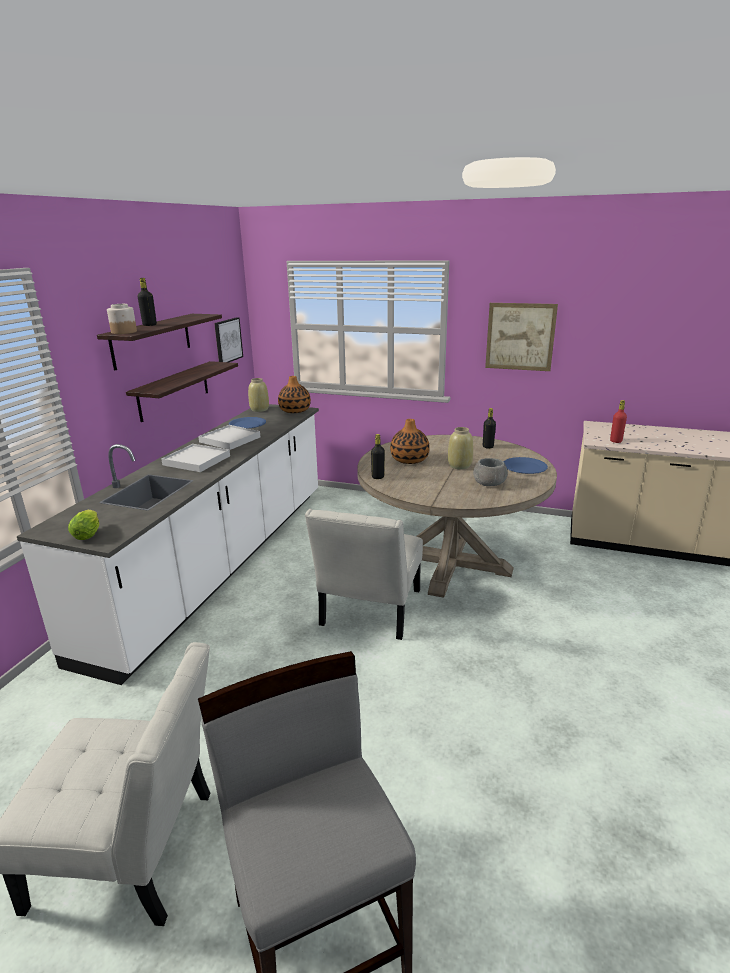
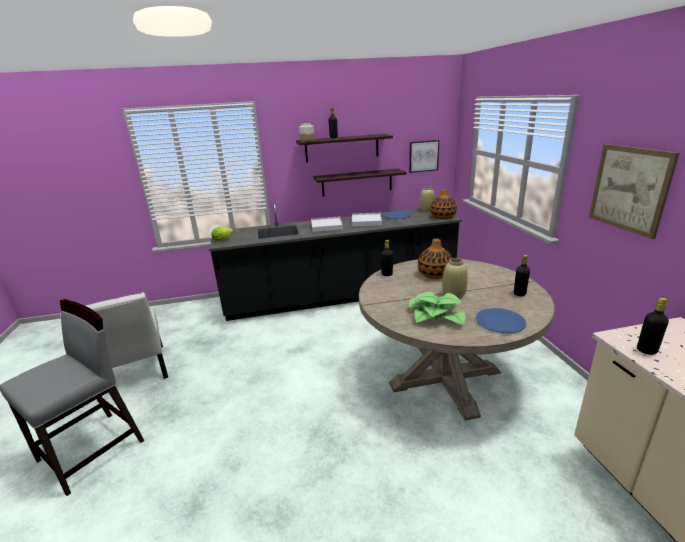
camera: 60 degrees right, 0 degrees up
(221, 563) = (341, 297): white counter -> black counter
(369, 611) = (344, 365): white chair -> none
(489, 483) = (436, 315): grey bowl -> potted plant
(616, 441) = (646, 350): red bottle -> black bottle

